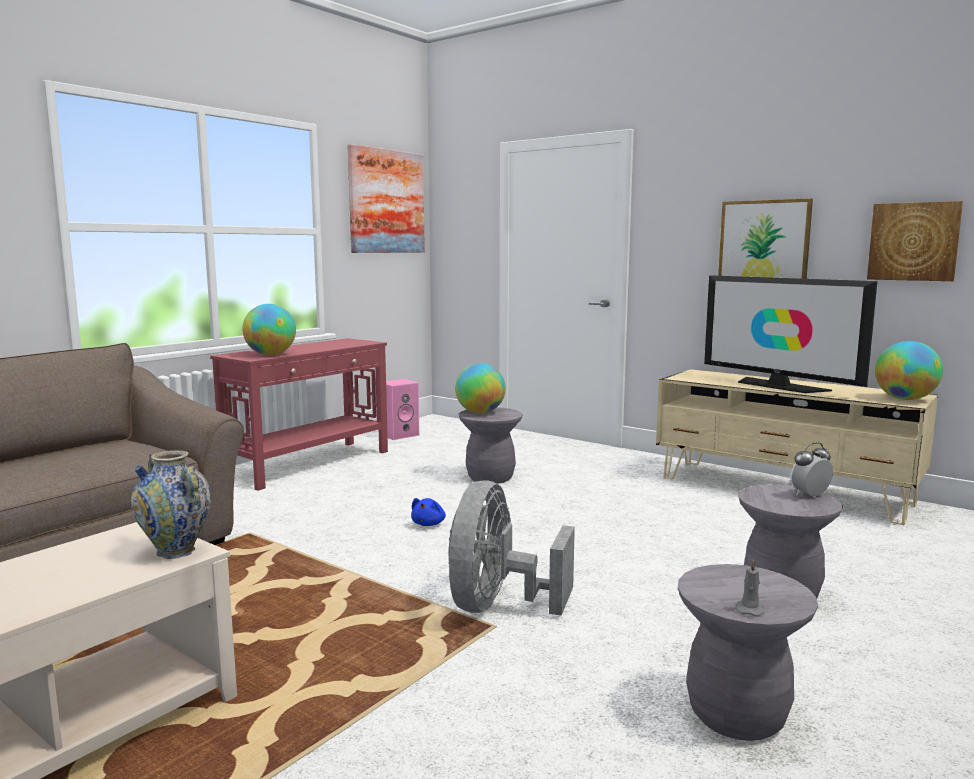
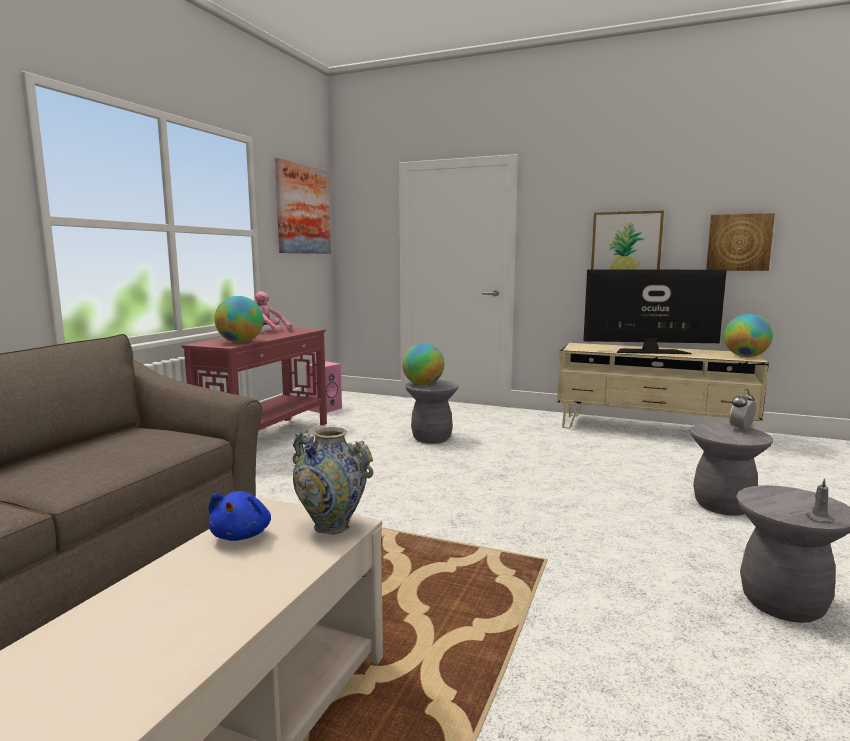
camera: 15 degrees left, 0 degrees up
(321, 343) = (268, 332): none -> pink plush toy
(429, 524) = (415, 480): blue plush toy -> blue plush toy (242, 535)
(498, 605) = (532, 542): grey fan -> none
(779, 386) = (650, 351): television -> television turned 150 degrees clockwise

